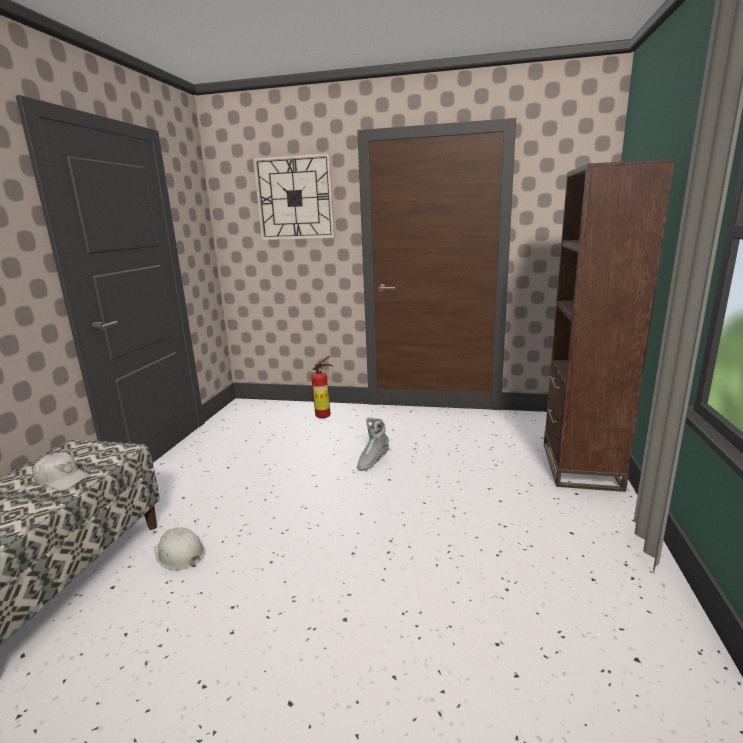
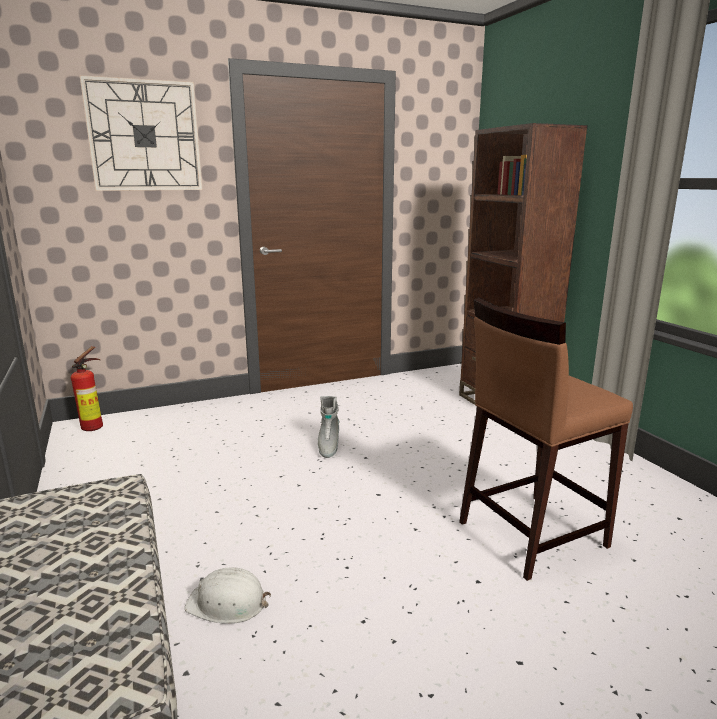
camera: 35 degrees left, 0 degrees up
(62, 479) = (88, 542): white cap -> none
(325, 415) = (213, 415): fire extinguisher -> fire extinguisher (95, 427)
(443, 599) = (530, 533): none -> brown stool

